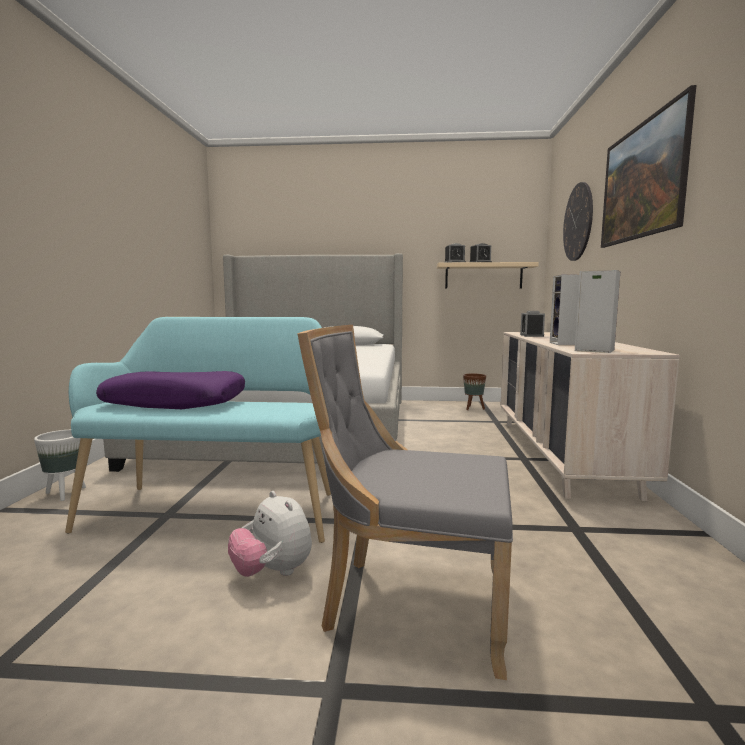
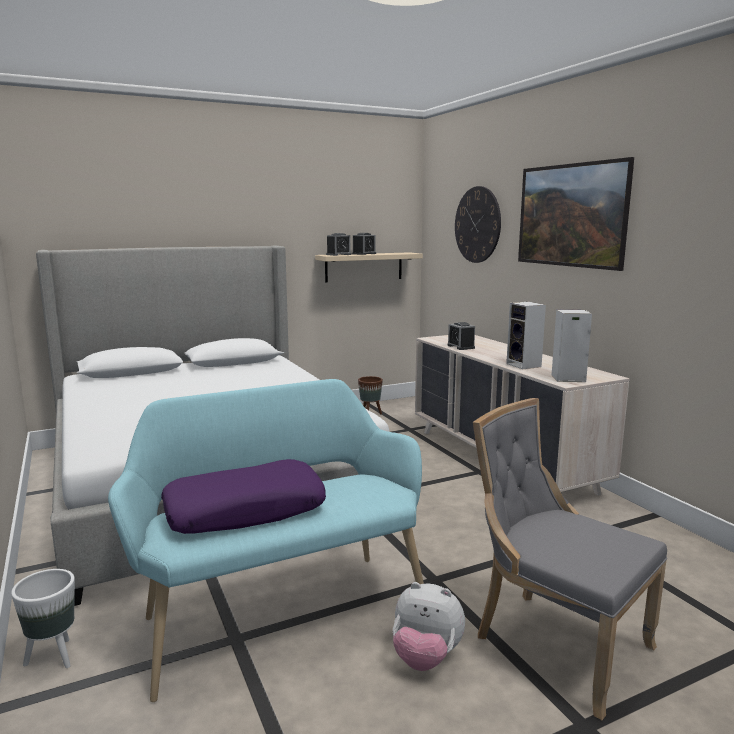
camera: 30 degrees left, 5 degrees up
(410, 604) = (555, 642): grey chair -> grey chair turned 60 degrees clockwise

